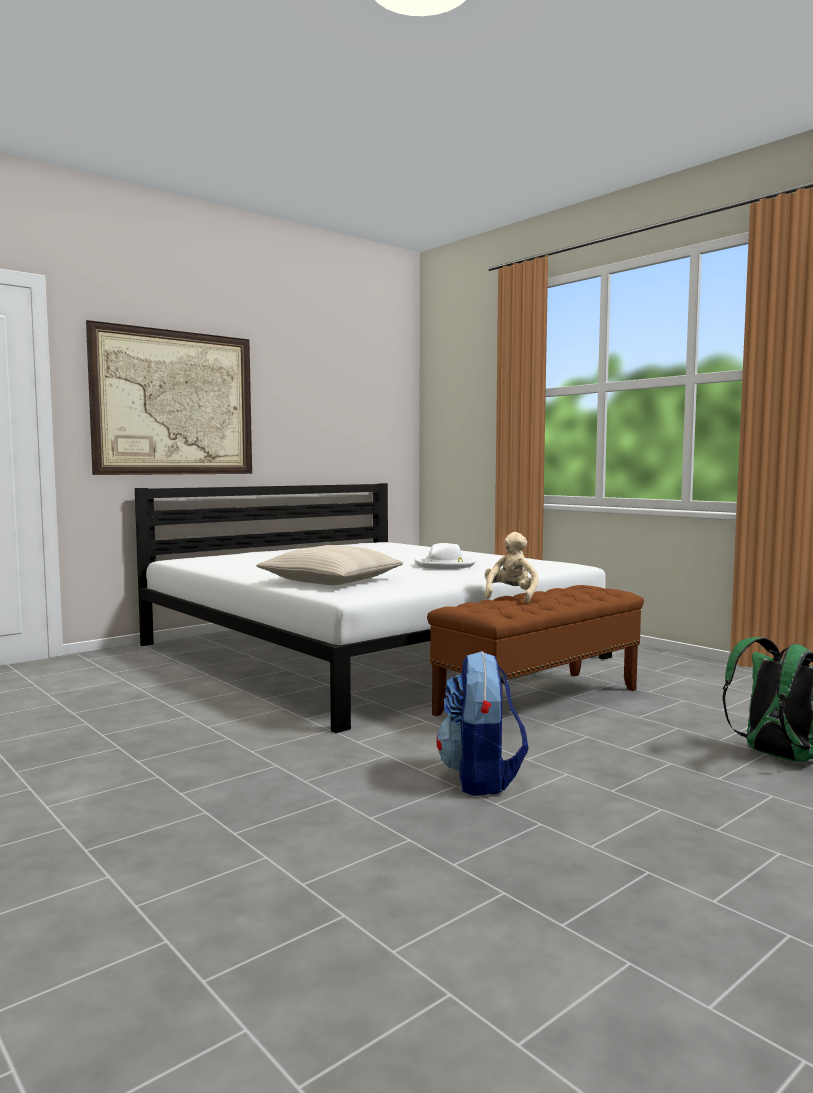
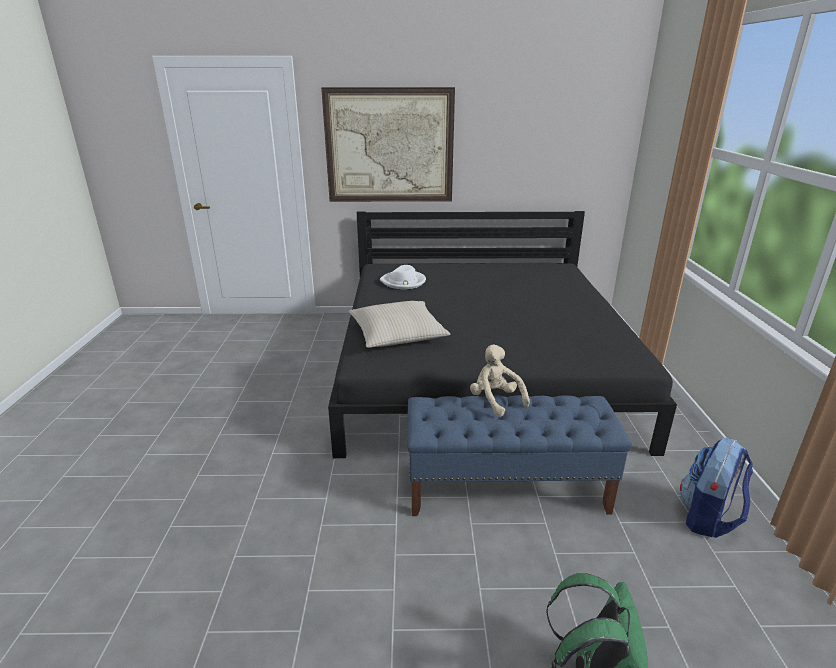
camera: 40 degrees right, 20 degrees up
(368, 650) = (479, 368): white bed -> black bed
(445, 565) = (526, 328): white hat -> white hat (403, 282)
(481, 779) = (337, 558): backpack -> backpack (708, 518)
(511, 597) = (495, 401): beige plush toy -> beige plush toy turned 90 degrees counterclockwise
(539, 701) = (507, 489): brown bench -> blue bench

